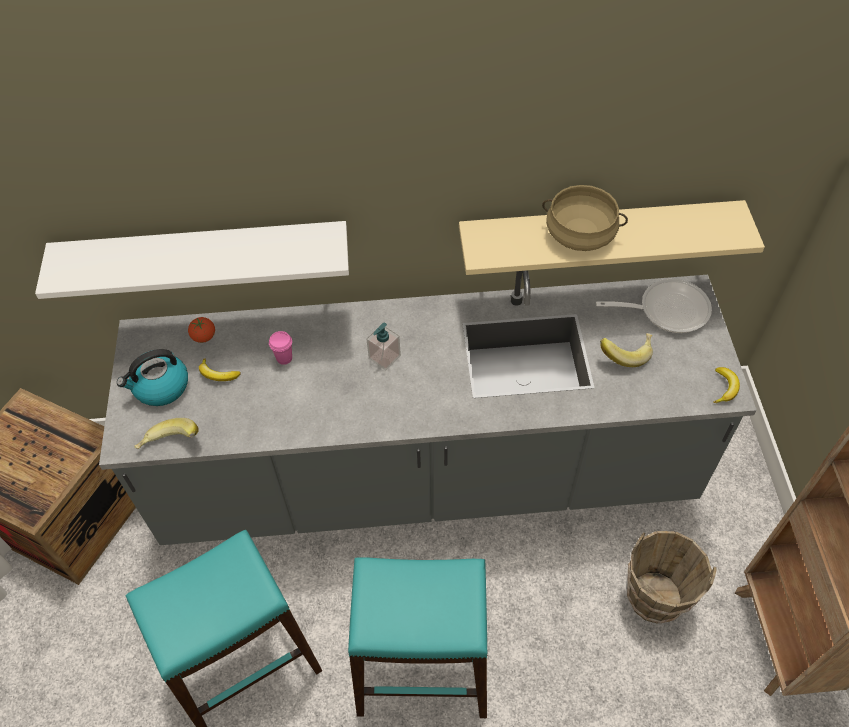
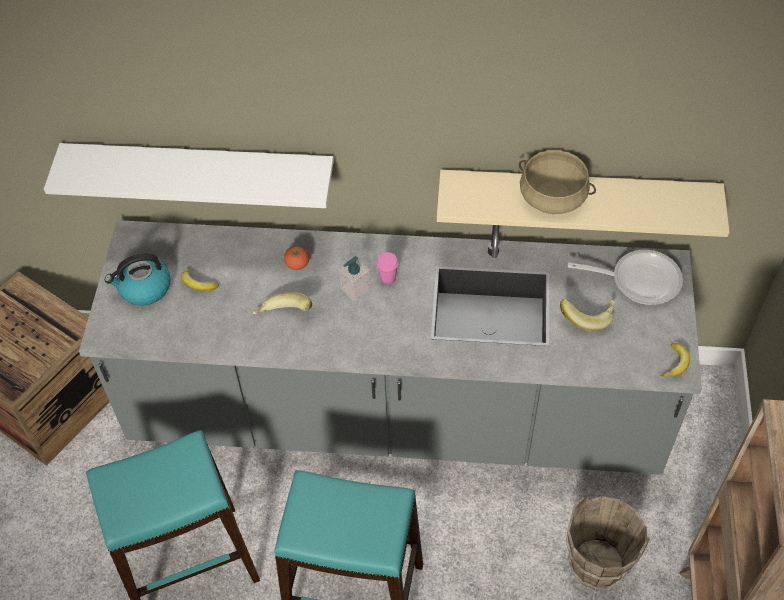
camera: 10 degrees right, 0 degrees up
(170, 445) = (145, 343): banana -> banana (283, 316)
(204, 337) = (191, 247): tomato -> tomato (297, 264)
(284, 358) = (261, 277): pink cup -> pink cup (388, 278)

